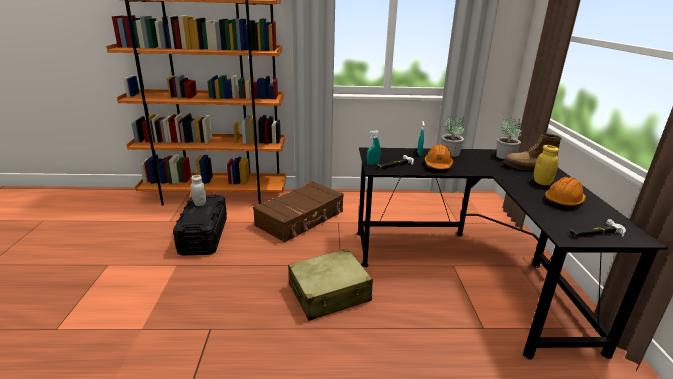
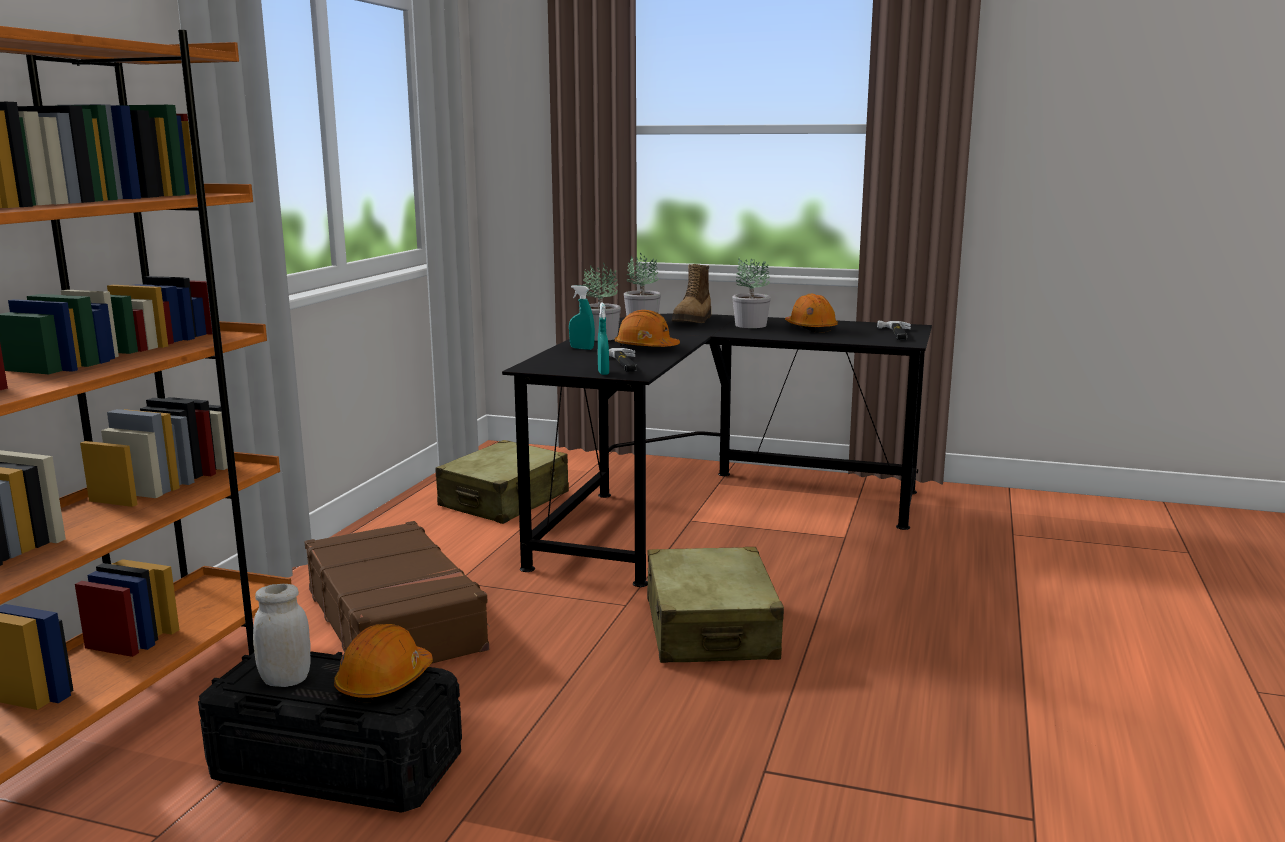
camera: 70 degrees left, 10 degrees down
(200, 218) = (384, 682): none -> orange hard hat
(426, 212) = (505, 500): none -> beige suitcase
(542, 182) = (750, 325): yellow jar -> potted plant

